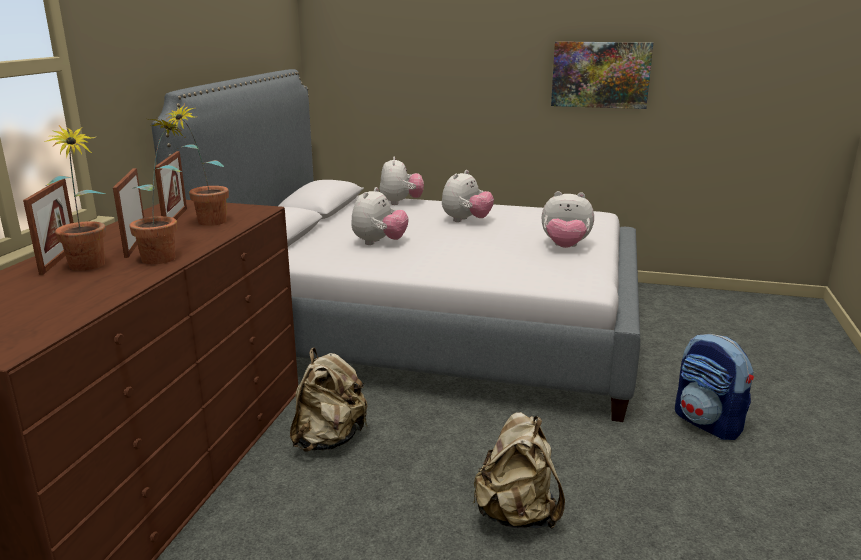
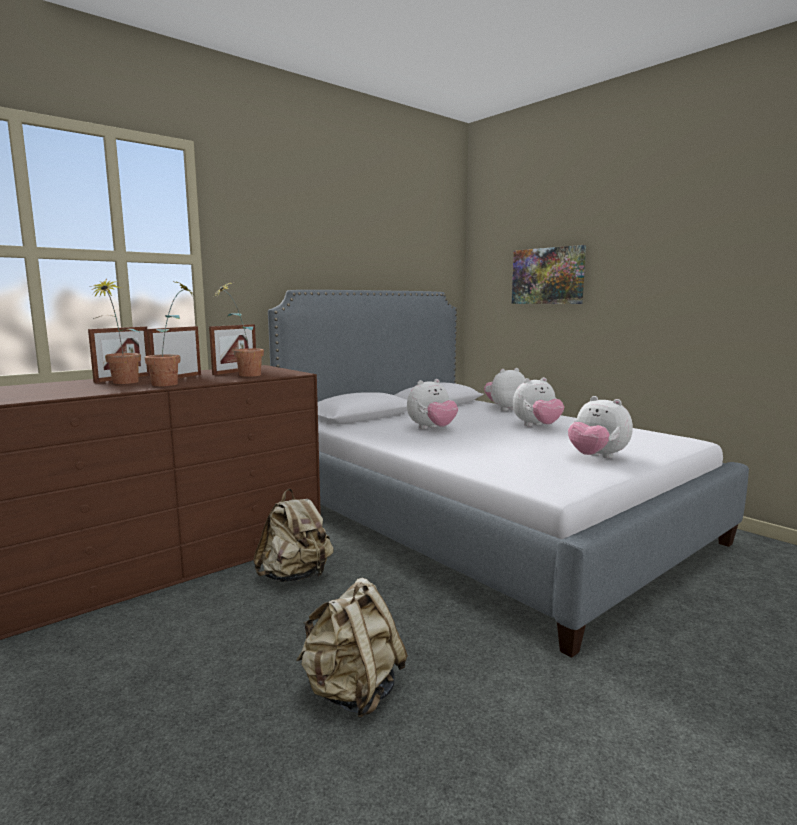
camera: 35 degrees right, 10 degrees down
(401, 202) = (504, 408): plush toy -> plush toy turned 150 degrees counterclockwise
(600, 74) = (725, 293): picture -> picture (548, 276)
(708, 423) = (683, 699): backpack -> none

